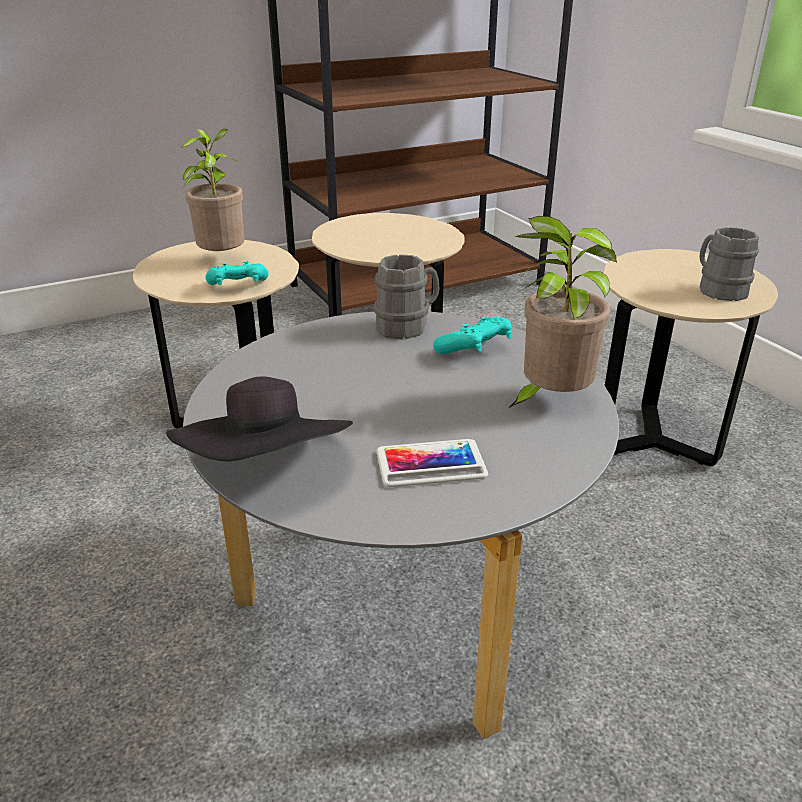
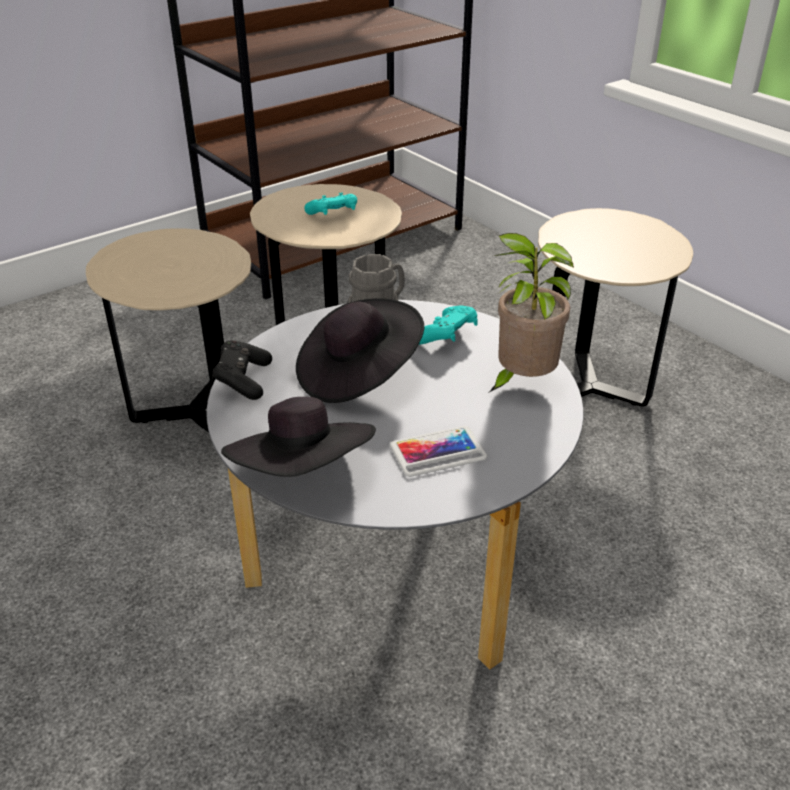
camera: 10 degrees left, 5 degrees up
(222, 260) = (172, 255): potted plant -> none
(238, 287) = (200, 286): turquoise game controller -> turquoise game controller (334, 215)
(241, 372) = (243, 380): none -> black game controller
(366, 377) = (358, 375): none -> black hat
(717, 289) = (641, 251): grey mug -> none

